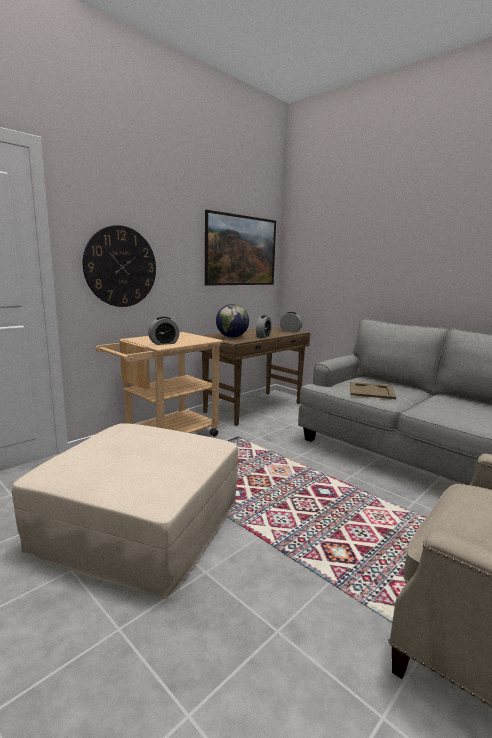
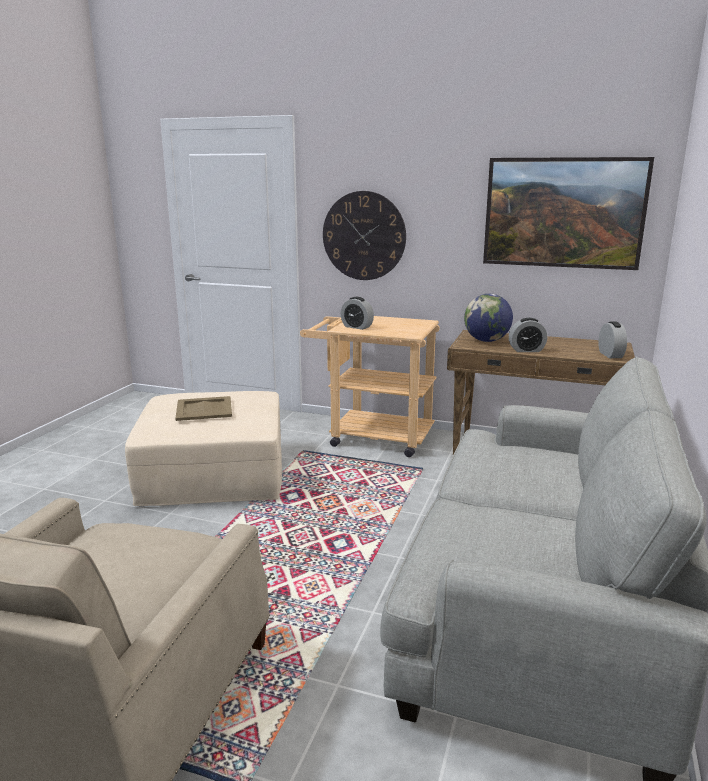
camera: 65 degrees right, 5 degrees up
(372, 391) = (503, 467): beige tray -> beige tray (204, 409)

